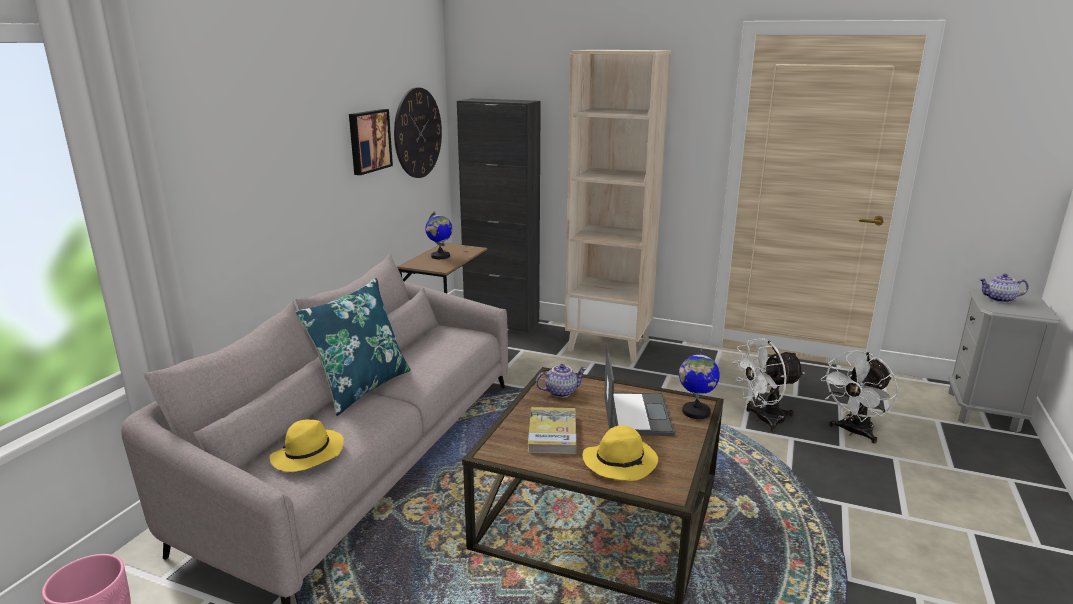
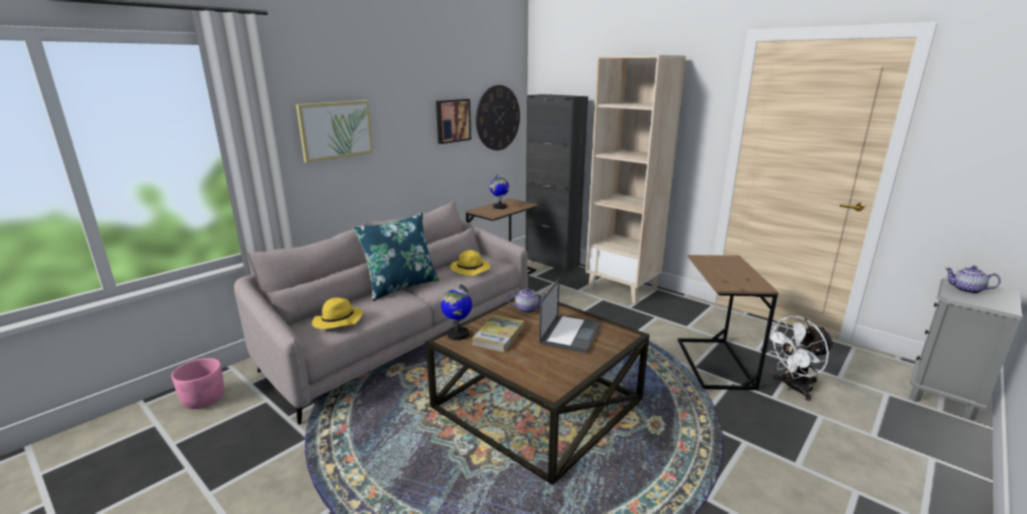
camera: 20 degrees right, 0 degrees up
(230, 166) = (335, 130): none -> picture
(621, 461) = (532, 363): yellow hat -> yellow hat (471, 269)
(695, 412) = (618, 340): globe -> globe (458, 334)
(763, 420) = (715, 363): white fan -> brown side table

